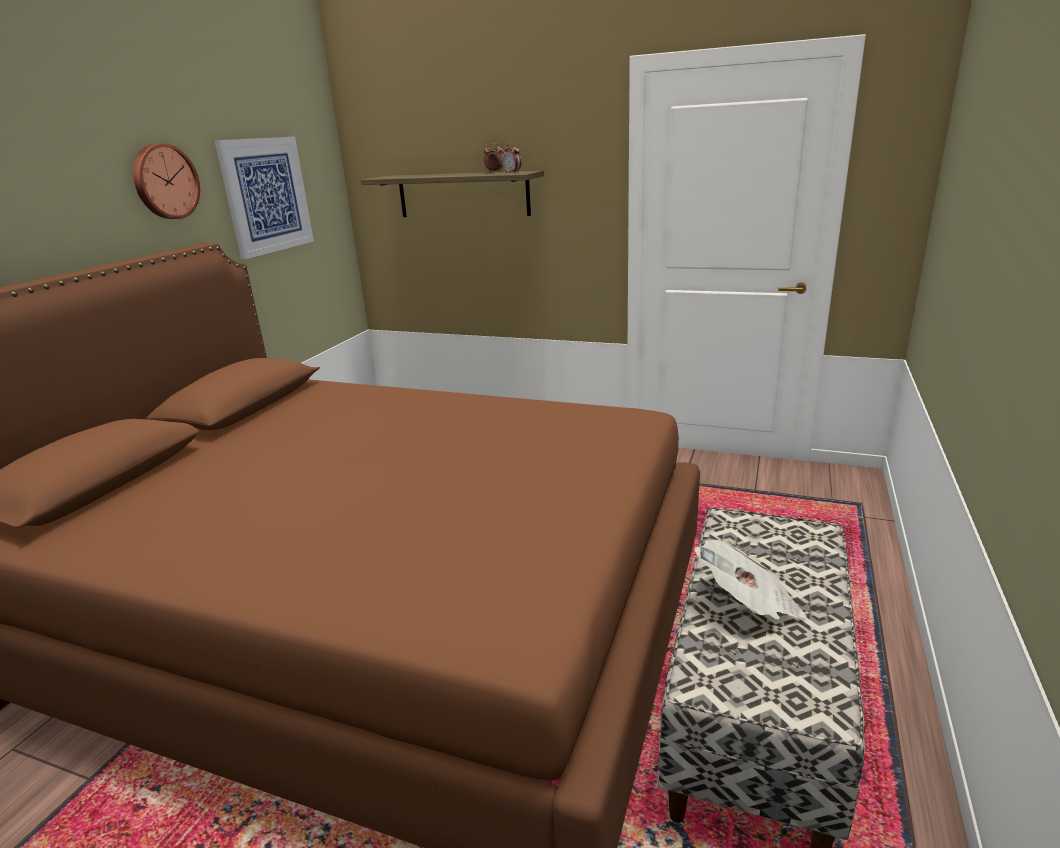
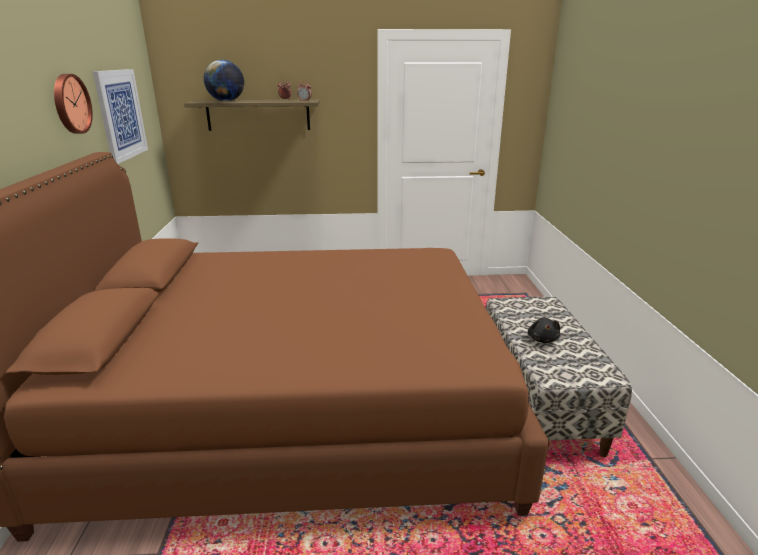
camera: 25 degrees left, 0 degrees up
(415, 176) = (226, 101): none -> globe
(748, 603) = (542, 339): newspaper -> black plush toy

